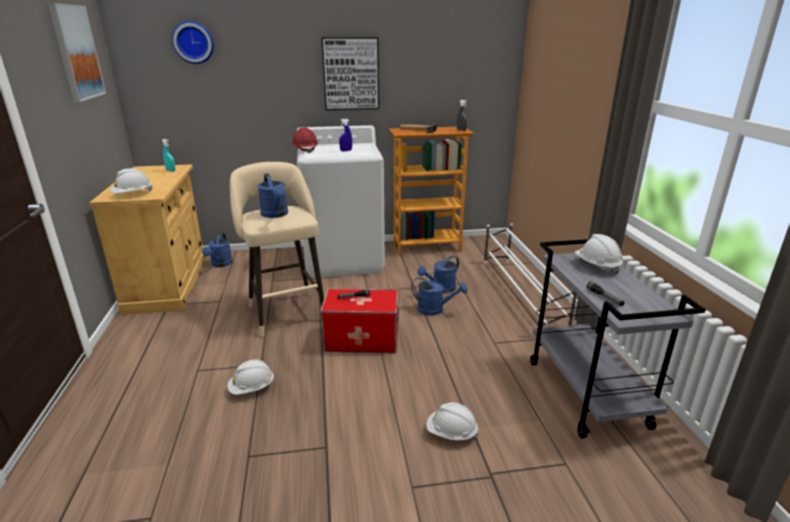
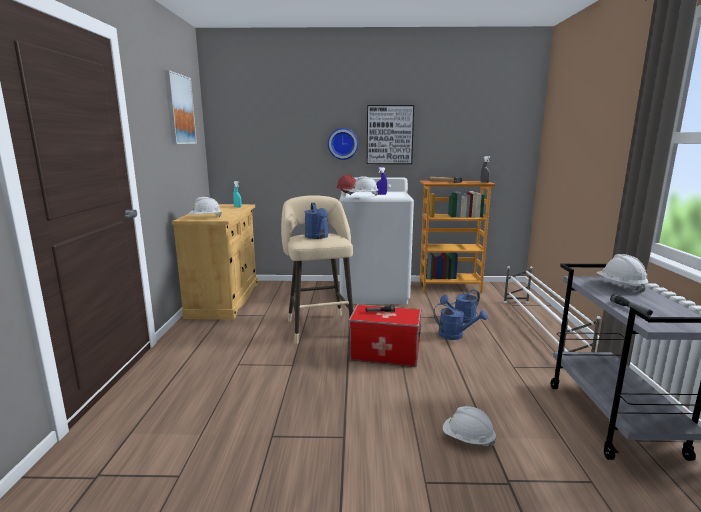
camera: 10 degrees right, 10 degrees down
(194, 42) = (266, 109): wall clock -> wall clock (343, 144)
(220, 264) = (268, 289): blue watering can -> none
(252, 388) = (282, 382): white hard hat -> white hard hat (364, 196)

